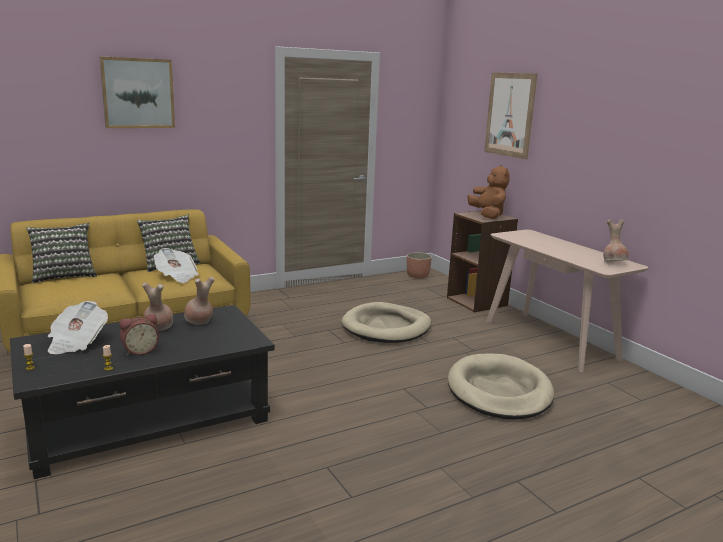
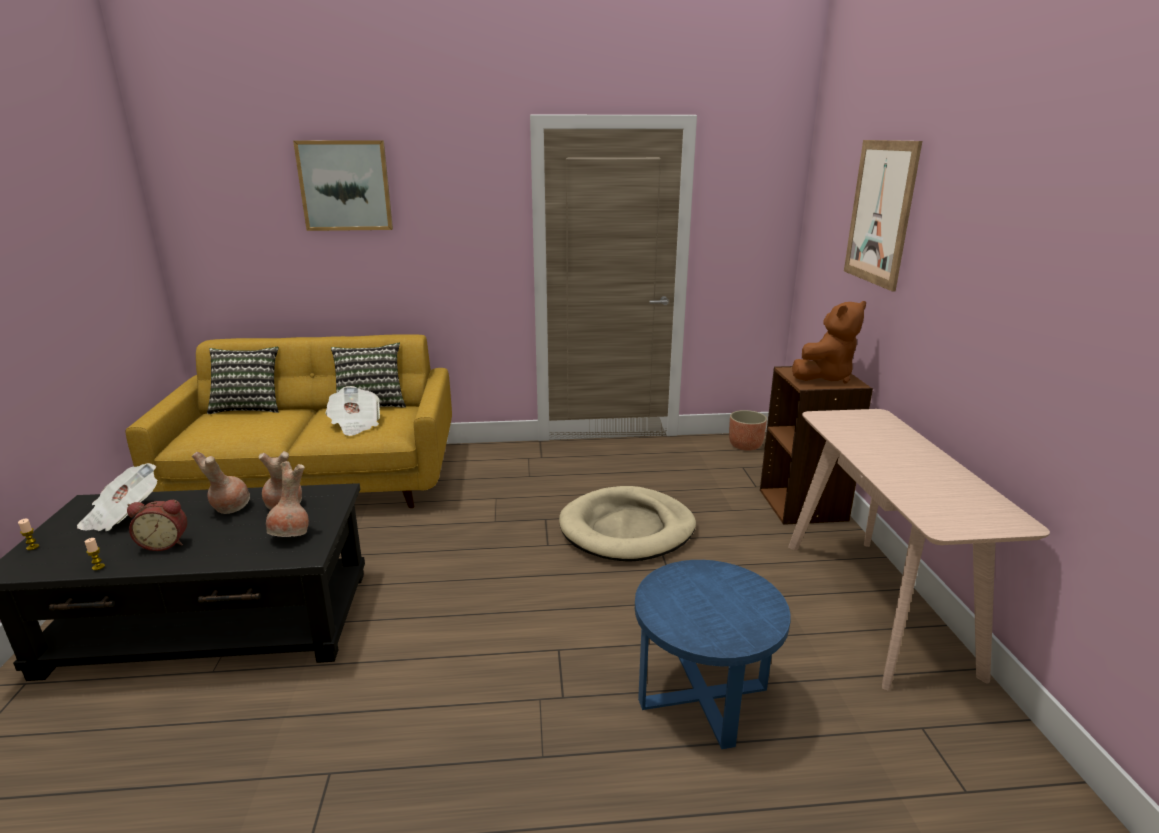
camera: 25 degrees right, 5 degrees up
(487, 215) = (825, 377): brown plush toy -> brown plush toy turned 45 degrees clockwise
(499, 391) = (702, 695): beige dog bed -> blue side table
(614, 263) = (979, 511): brown vase -> brown vase (291, 535)

